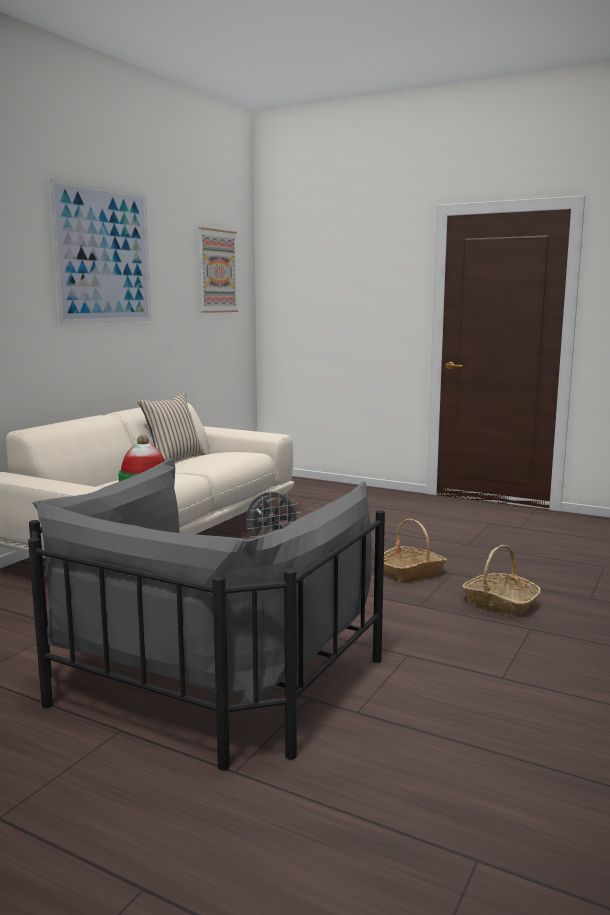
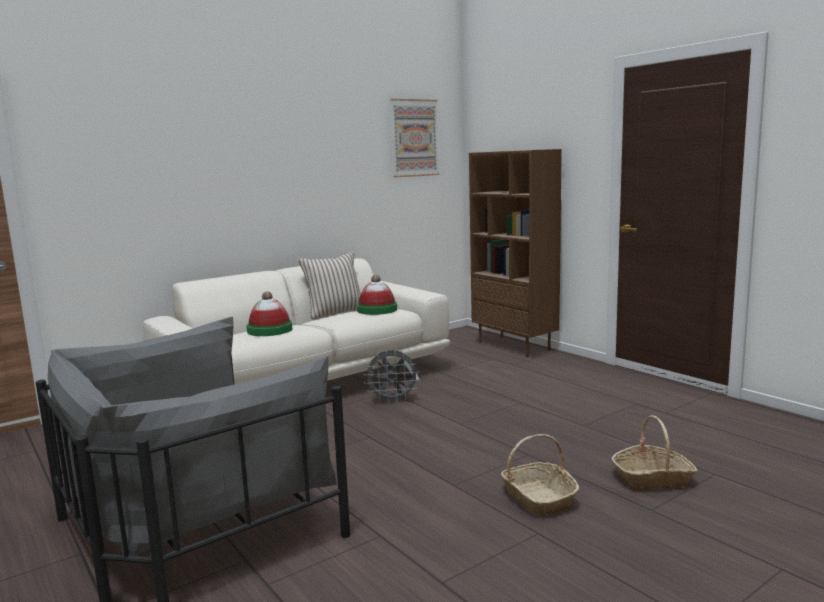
camera: 25 degrees right, 0 degrees up
(104, 256) = (278, 132): picture -> none
(228, 453) = (377, 310): none -> hat
(329, 486) = (515, 346): none -> brown bookcase
(411, 573) = (488, 448): basket -> basket (653, 479)

